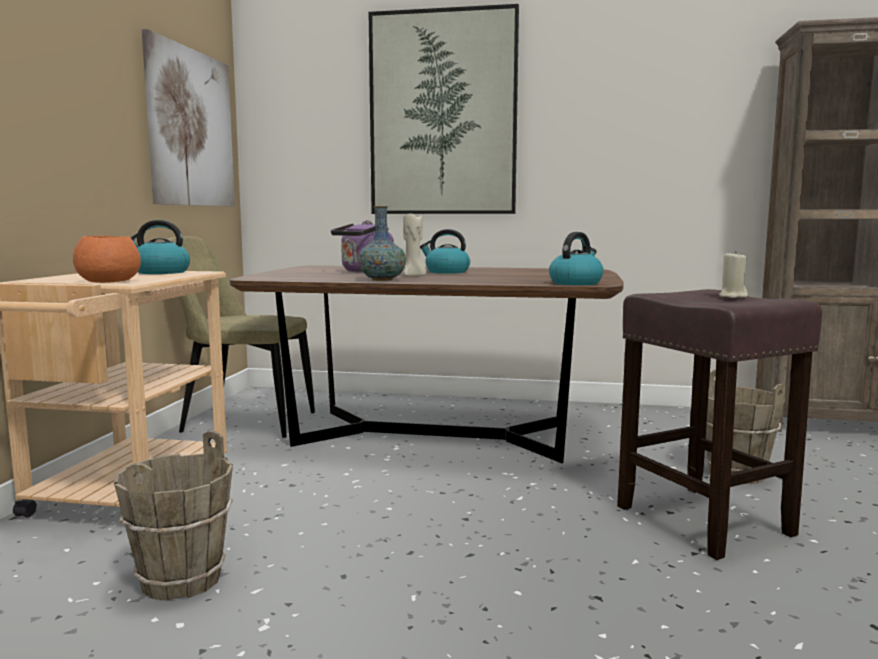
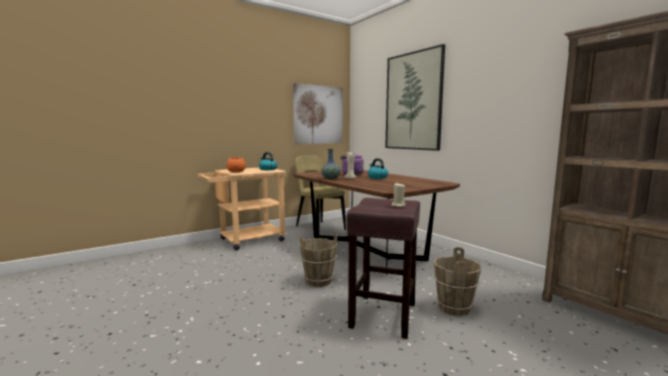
camera: 45 degrees right, 0 degrees up
(180, 580) = (215, 265): brown bucket -> brown bucket (318, 281)
(575, 283) = (384, 189): kettle -> none

